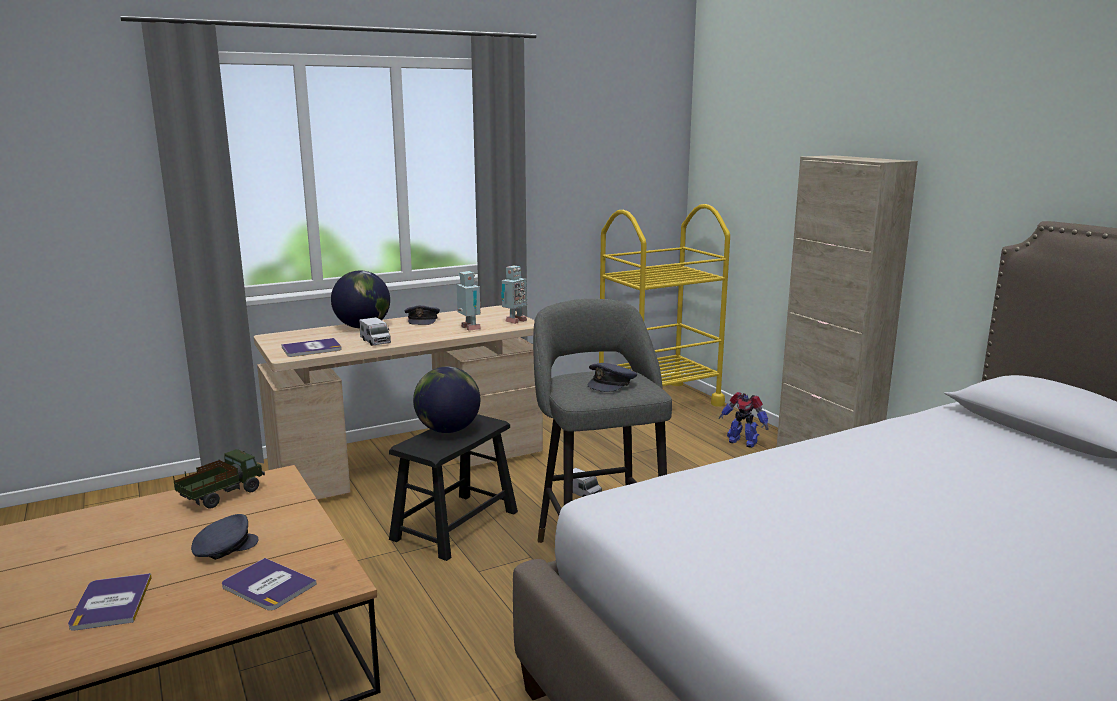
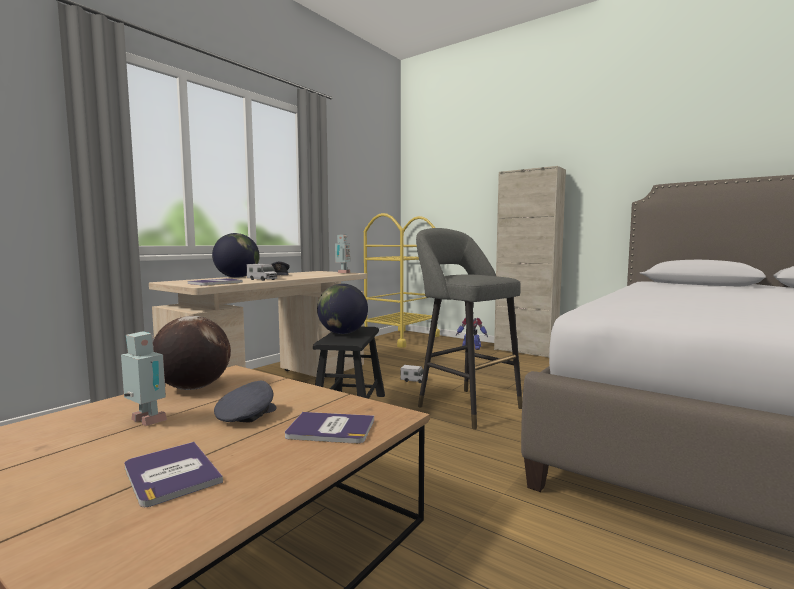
camera: 25 degrees left, 10 degrees down
(221, 496) = (193, 388): toy truck -> globe
(469, 328) = (319, 275): toy robot -> toy robot (146, 421)
(611, 383) = (479, 275): grey cap -> none

